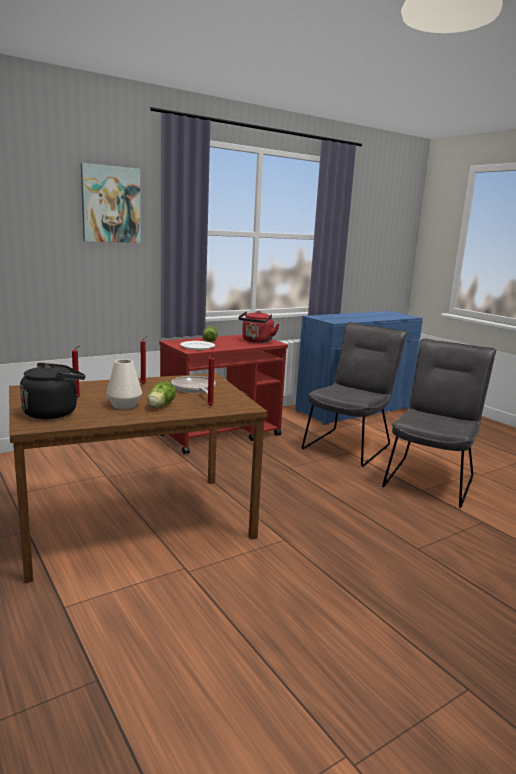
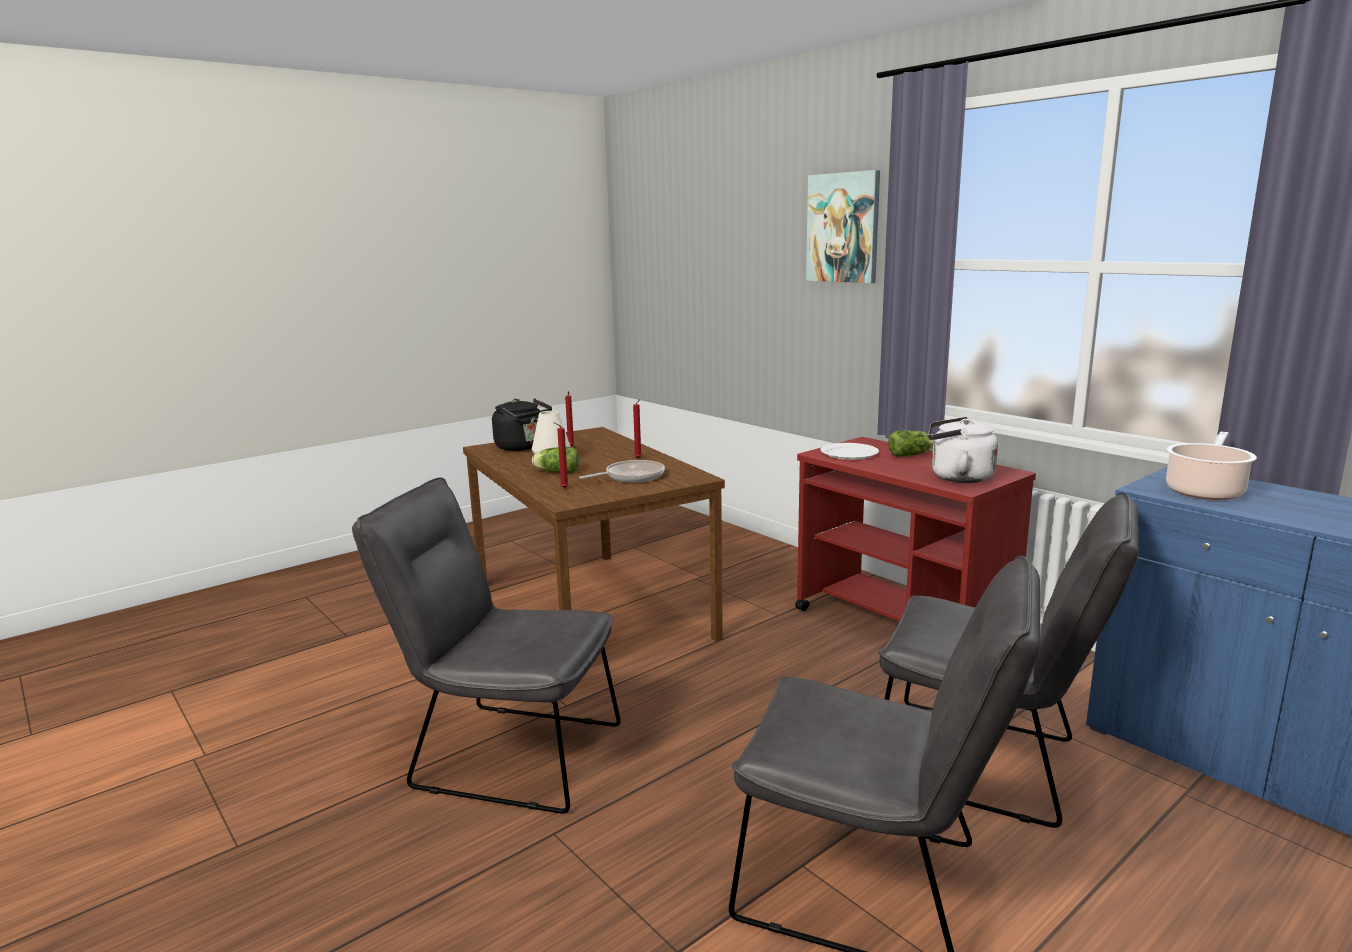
camera: 85 degrees right, 0 degrees up
(256, 341) = (957, 477): red kettle -> white kettle
(337, 319) = (1205, 491): none -> cooking pot
(342, 564) = (505, 753): none -> grey chair

